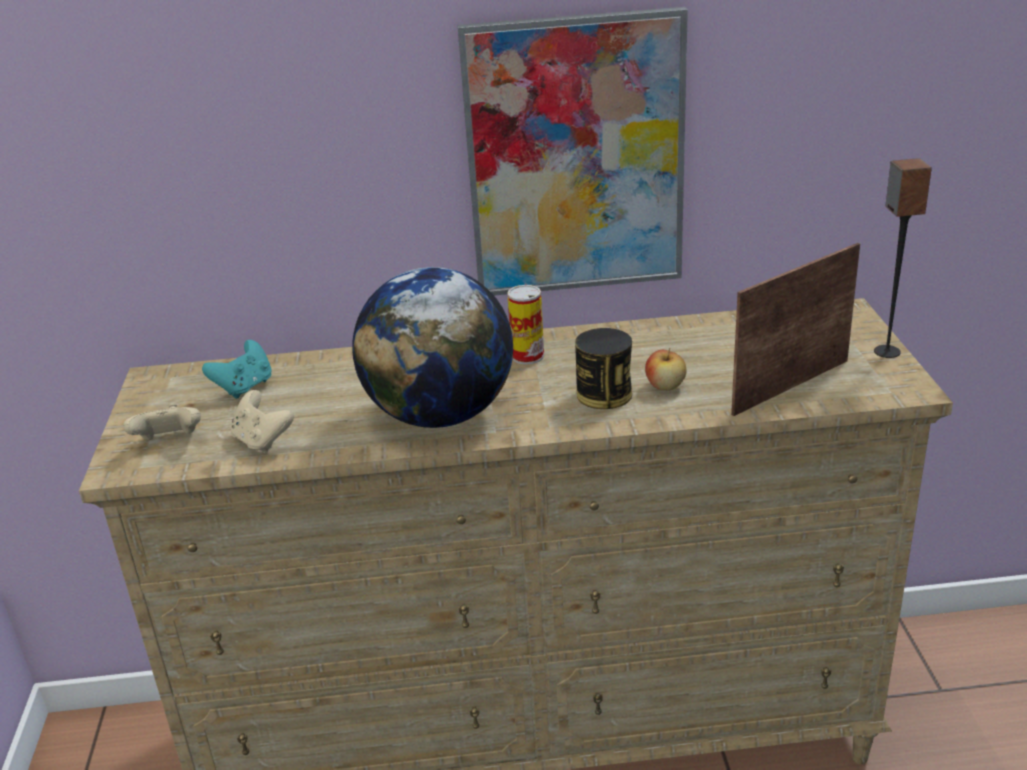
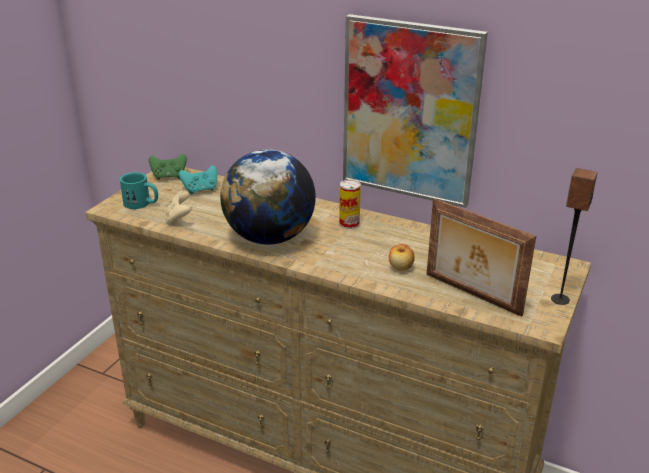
camera: 30 degrees right, 0 degrees up
(165, 386) = (169, 176): none -> green game controller
(169, 442) = (142, 204): beige game controller -> turquoise mug
(604, 394) = (362, 259): can -> none
(788, 385) = (471, 295): picture frame -> picture frame turned 135 degrees counterclockwise

